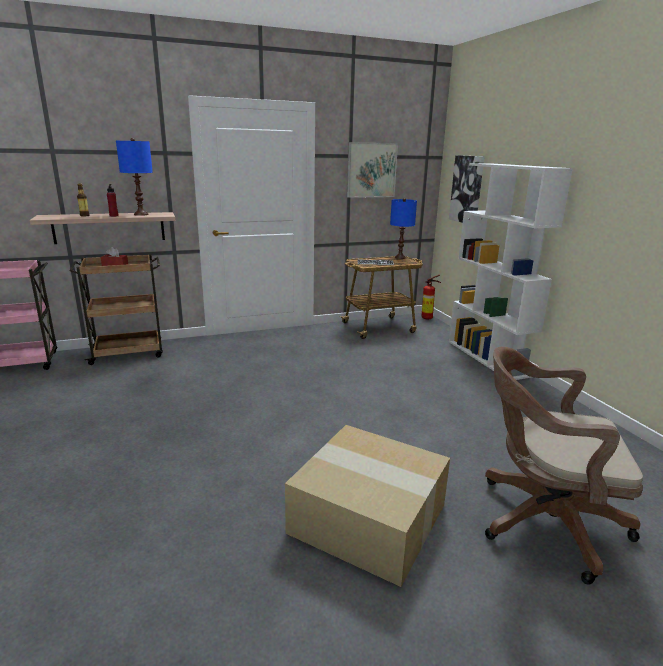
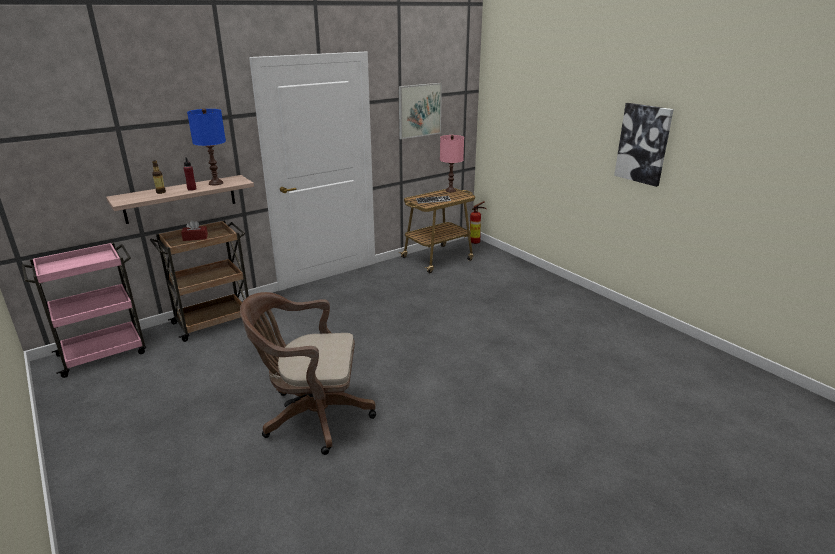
camera: 15 degrees left, 5 degrees up
(371, 518) = (522, 433): cardboard box -> none
(400, 257) = (450, 190): blue table lamp -> pink table lamp
(467, 189) = (509, 124): picture -> picture (643, 144)
(488, 358) = (545, 277): white bookcase -> none
(541, 520) = (639, 409): brown office chair -> brown office chair (312, 416)

